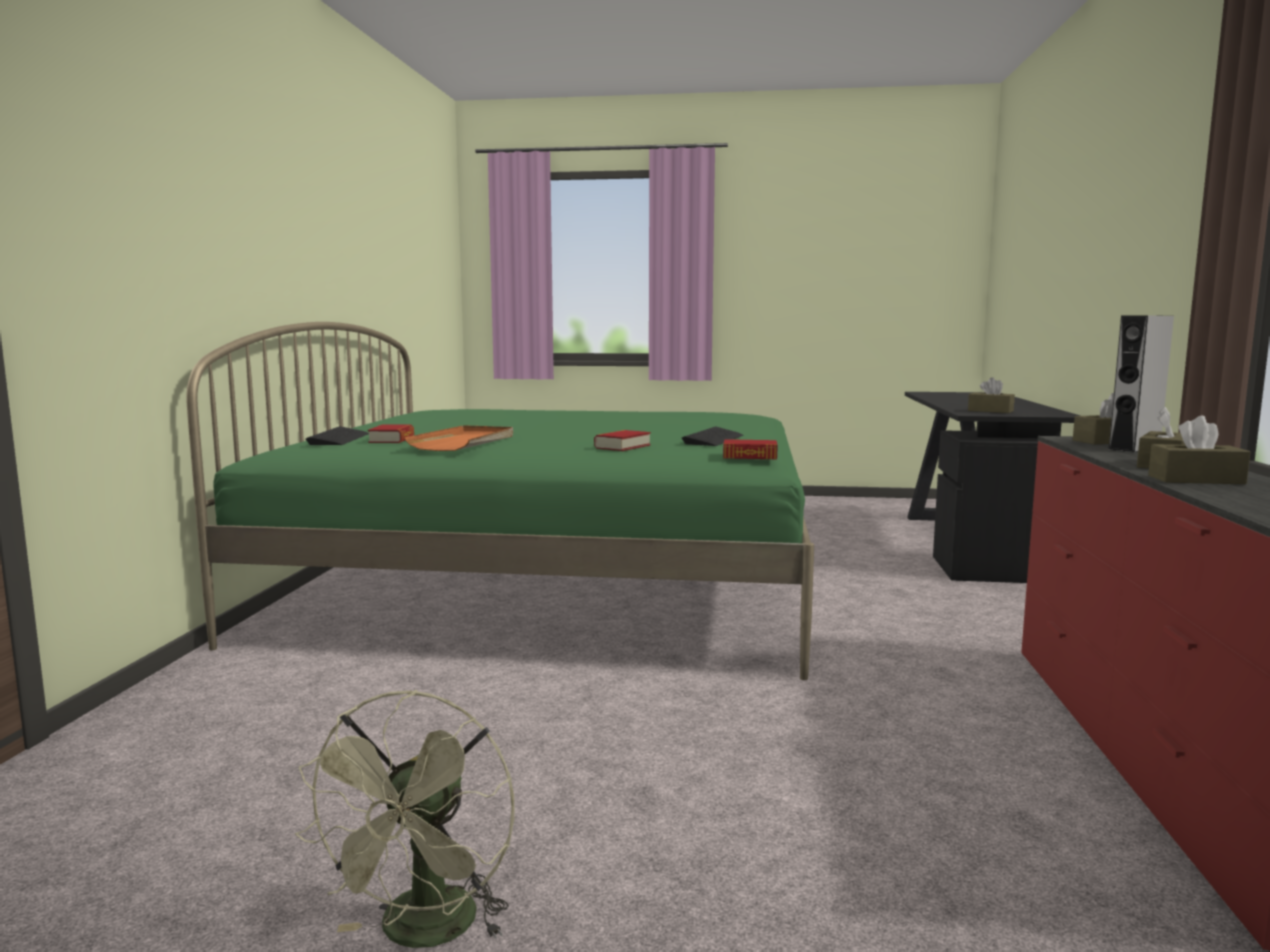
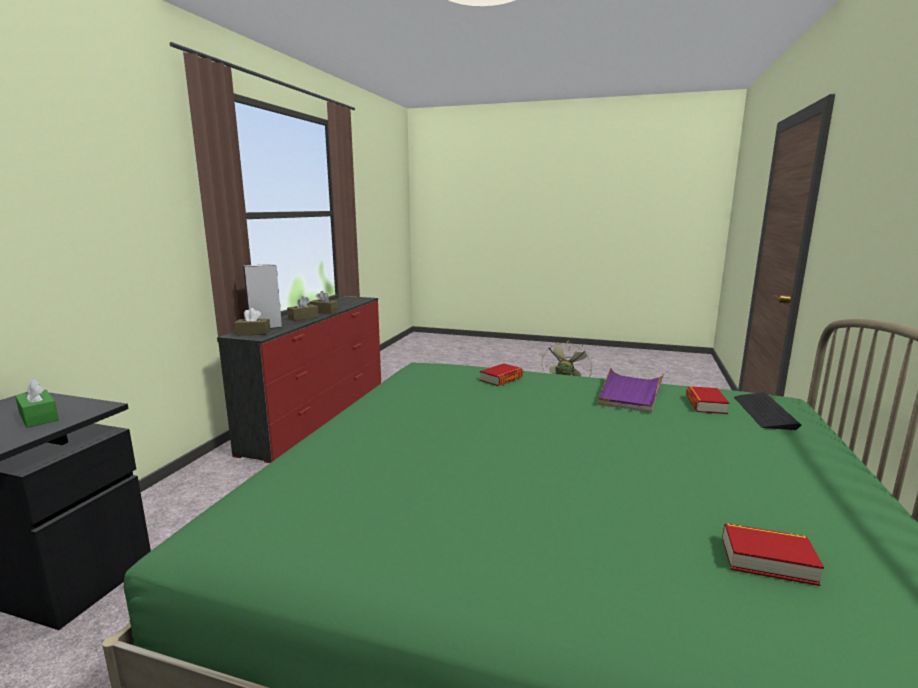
camera: 170 degrees left, 5 degrees up
(464, 442) = (630, 393): orange tray -> purple tray
(713, 439) = (422, 388): keyboard -> none
(750, 456) = (424, 363): book -> book (767, 560)
(990, 411) = (39, 417): brown tissue box -> green tissue box

